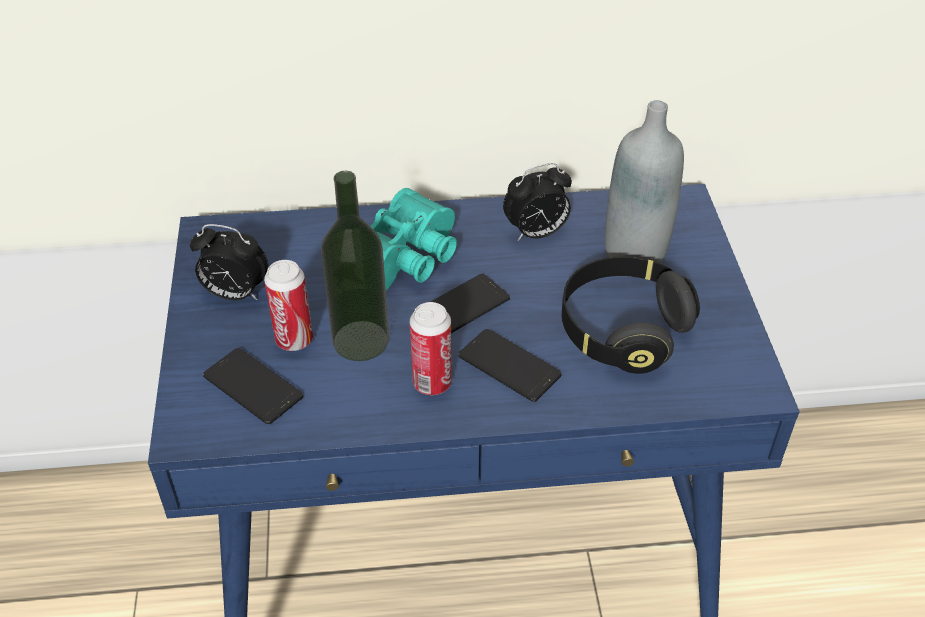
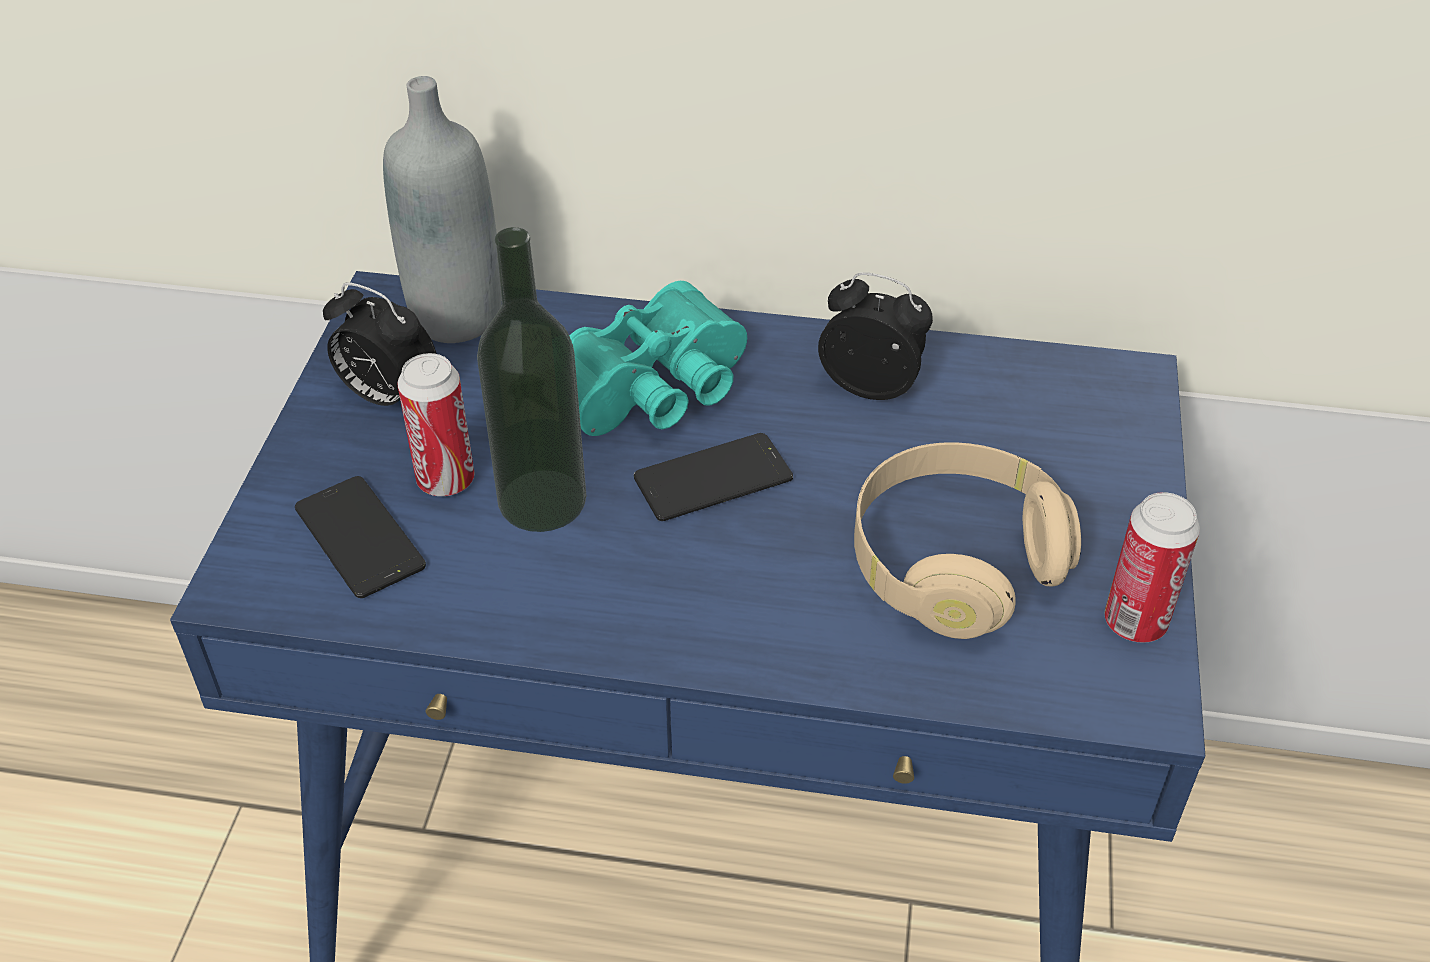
camera: 15 degrees right, 0 degrees up
(432, 383) = (624, 586): can -> can (1135, 622)
(509, 366) = (752, 584): phone -> none
(536, 233) = (872, 386): alarm clock -> alarm clock turned 150 degrees counterclockwise
(622, 330) = (954, 564): black headphones -> beige headphones
(635, 253) = (1019, 445): grey bottle -> grey bottle (456, 316)

